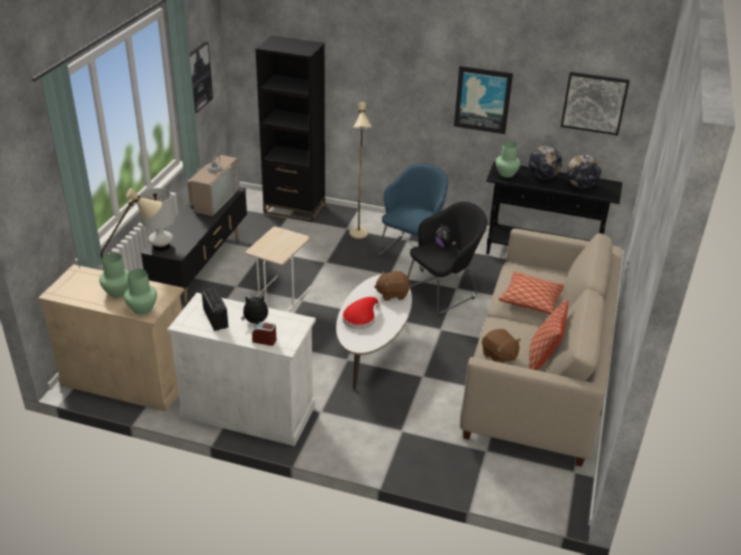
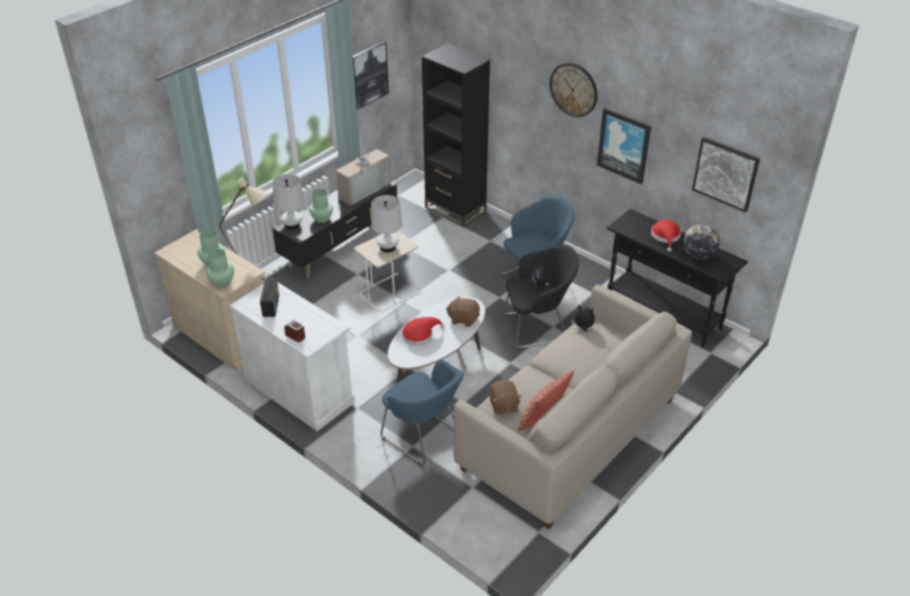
camera: 25 degrees right, 5 degrees up
(256, 322) = (299, 318): plush toy -> plush toy (583, 327)
(280, 244) = (388, 247): none -> white table lamp
(359, 237) = (496, 252): beige floor lamp -> none
(408, 420) = (424, 438): none -> blue armchair
(424, 54) = (574, 89): none -> wall clock
(506, 174) = (631, 225): green vase -> green vase (322, 218)
(531, 300) = (575, 360): pillow -> none
(542, 177) = (666, 237): globe -> red hat

